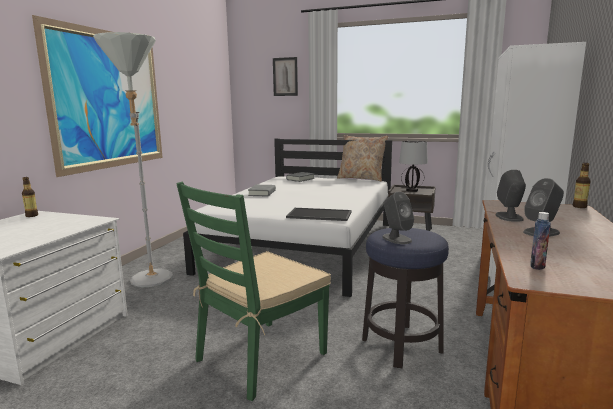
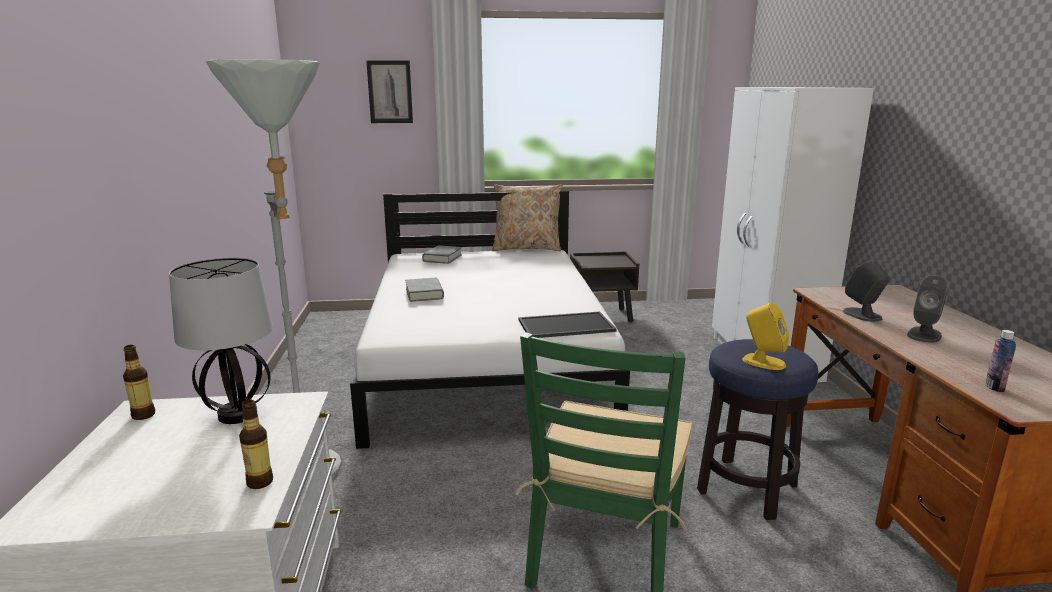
camera: 25 degrees left, 5 degrees up
(109, 100) = (176, 163): picture -> none
(396, 239) = (763, 362): grey speaker -> yellow speaker
(412, 190) = (604, 261): table lamp -> table lamp (238, 415)
(579, 206) = (895, 288): bottle -> bottle (260, 482)

